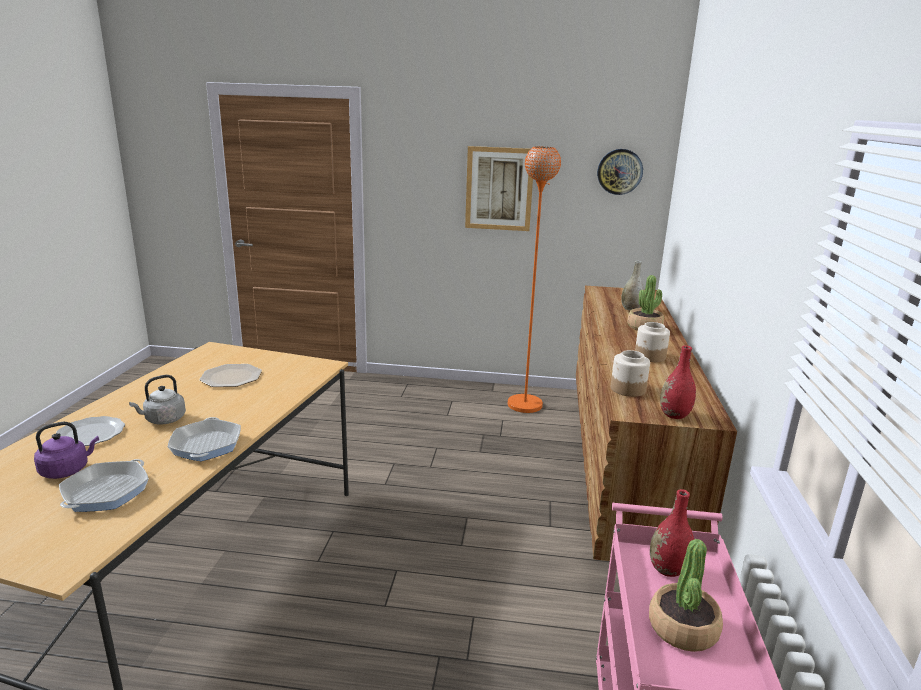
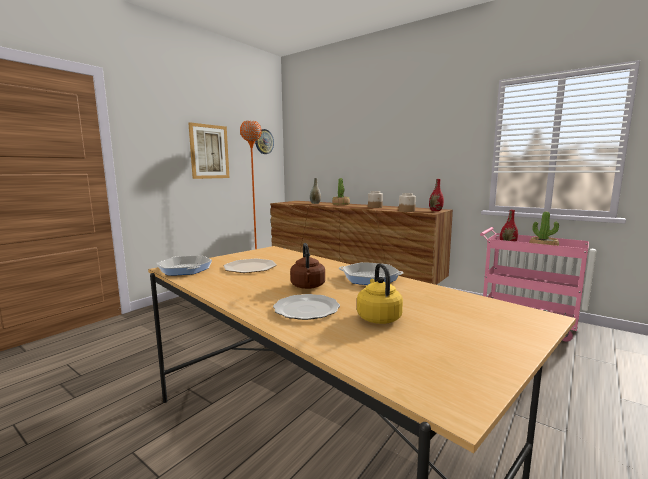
camera: 60 degrees left, 10 degrees down
(67, 470) = (378, 317): purple kettle -> yellow kettle
(106, 492) = (428, 305): frying pan -> frying pan (185, 269)
(163, 420) = (308, 286): grey kettle -> brown kettle

